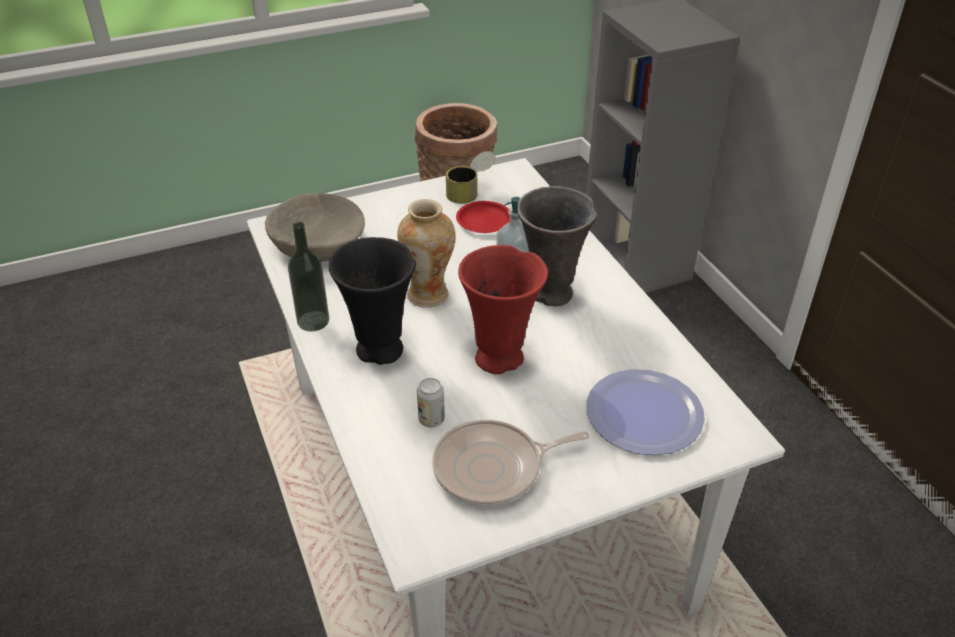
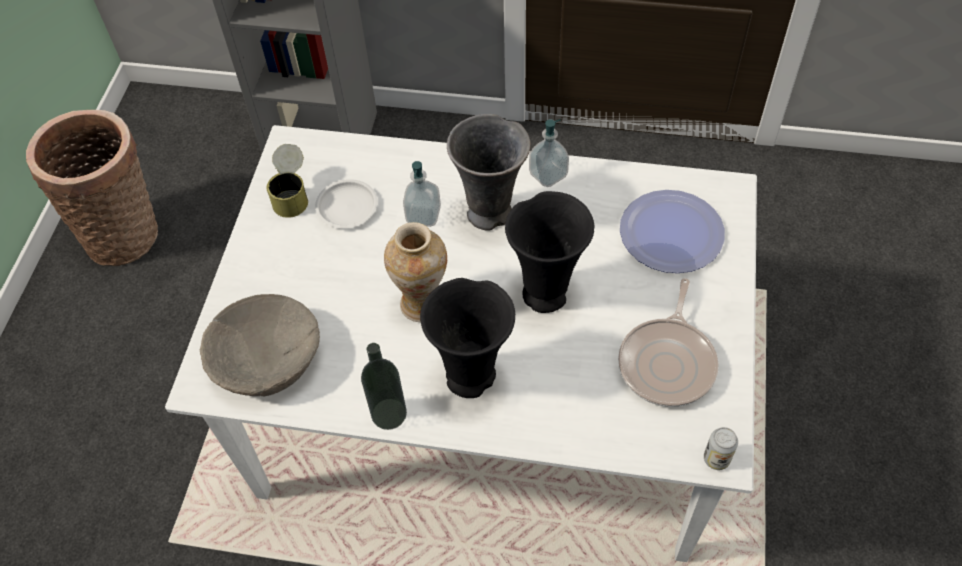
camera: 55 degrees left, 15 degrees up
(431, 420) = (586, 378): can -> can (716, 459)
(484, 221) = (347, 207): red plate -> white plate
(501, 359) = (547, 292): red vase -> black vase
(627, 309) = (548, 174): none -> soap dispenser

